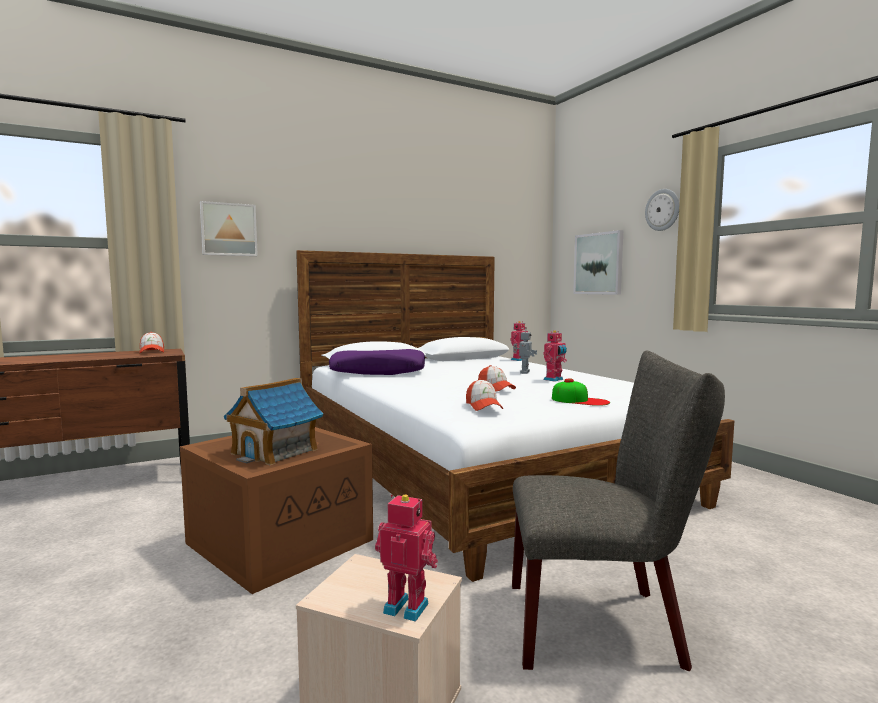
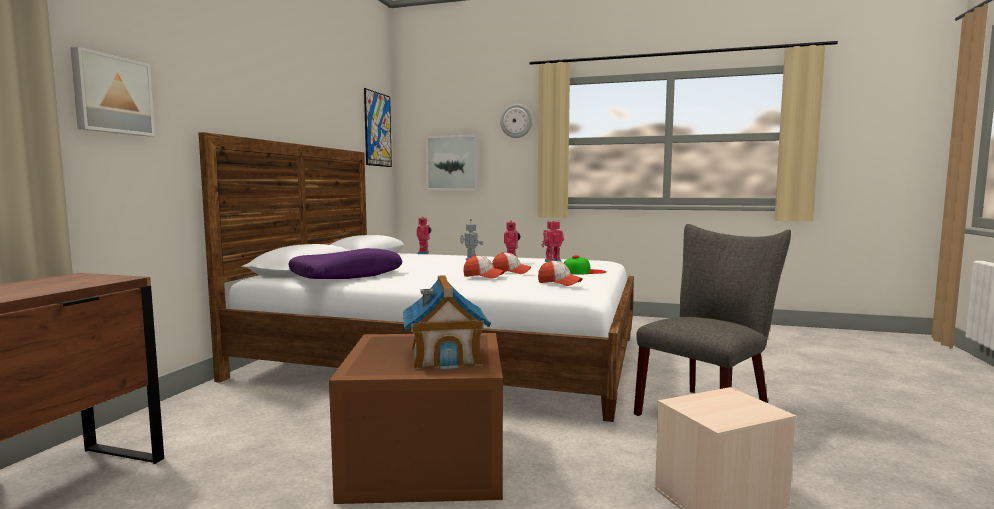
camera: 45 degrees left, 0 degrees up
(152, 351) = (61, 280): cap -> cap (483, 276)
(407, 606) = (755, 407): toy robot -> toy robot (552, 261)
(525, 232) = (377, 129): none -> picture

